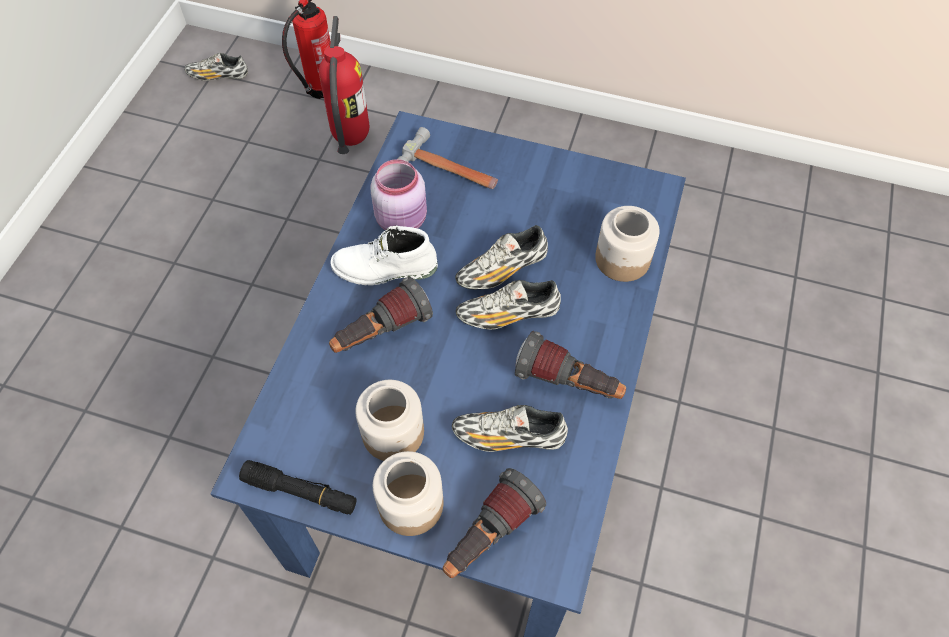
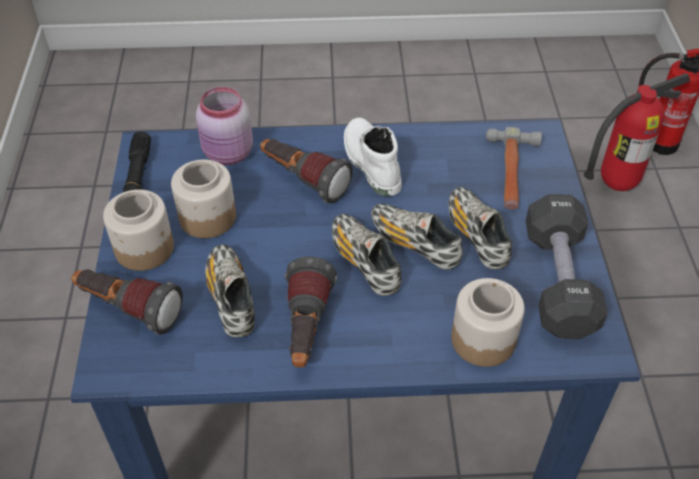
camera: 70 degrees right, 10 degrees down
(218, 76) = (615, 74): shoe -> shoe (476, 236)
(403, 220) = (431, 159): pink jar -> pink jar (228, 154)
(582, 187) = (558, 281): none -> black dumbbell

